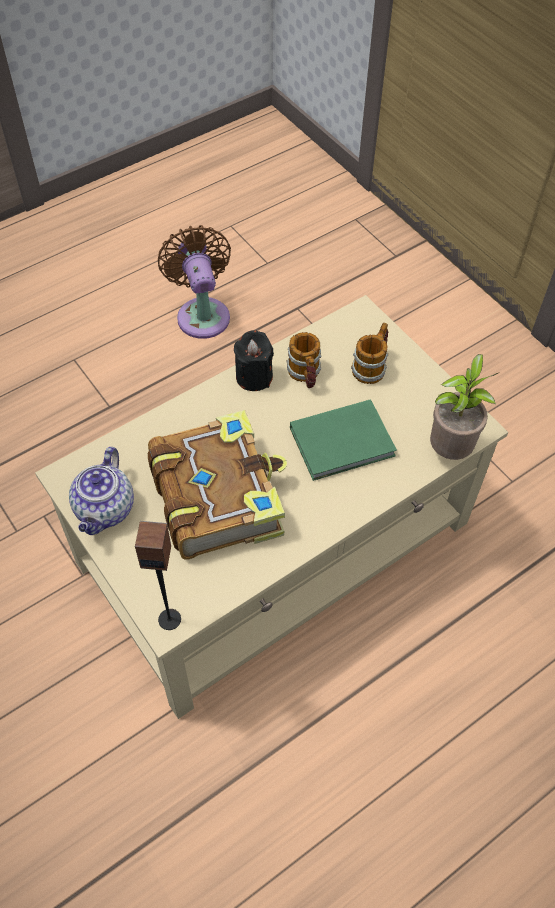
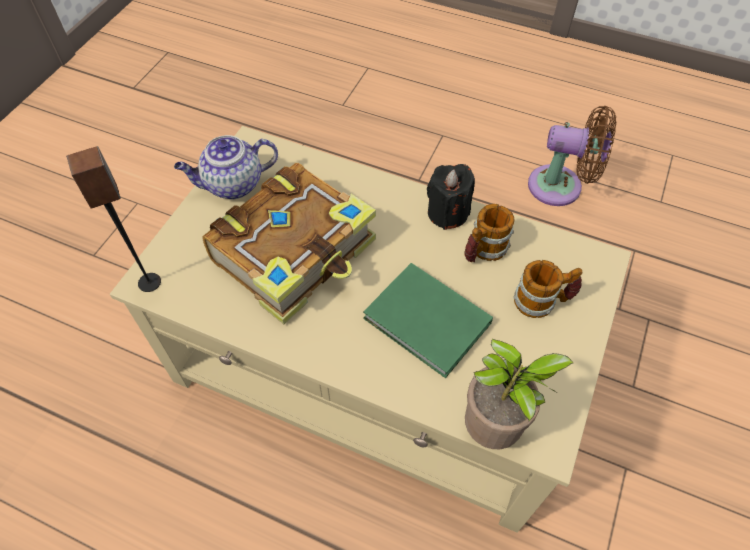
camera: 60 degrees right, 0 degrees up
(202, 313) = (561, 187): brown fan -> brown fan turned 60 degrees clockwise

